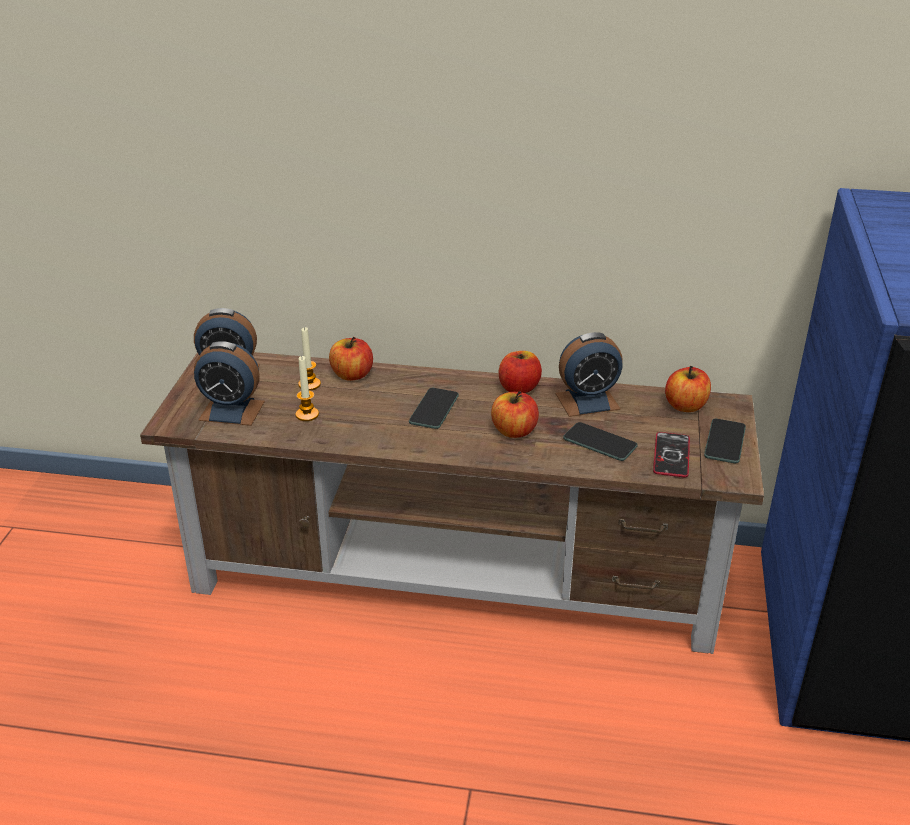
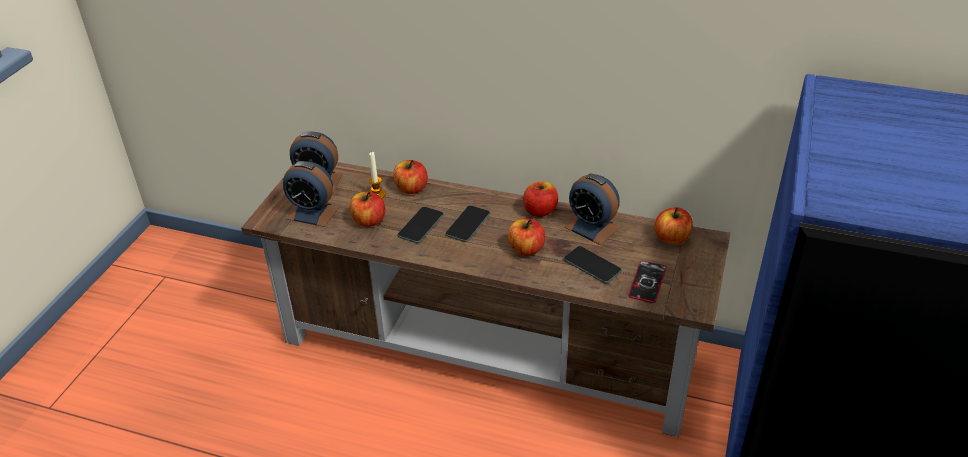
camera: 10 degrees right, 5 degrees up
(307, 414) = (369, 221): candle -> apple
(587, 401) = (592, 227): alarm clock -> alarm clock turned 45 degrees clockwise
(725, 442) = (695, 274): phone -> phone (420, 225)

